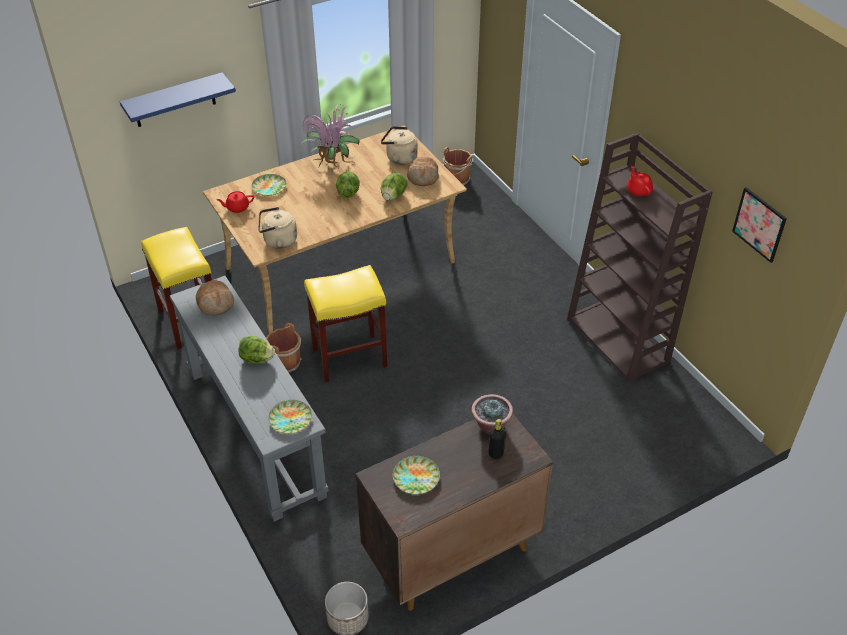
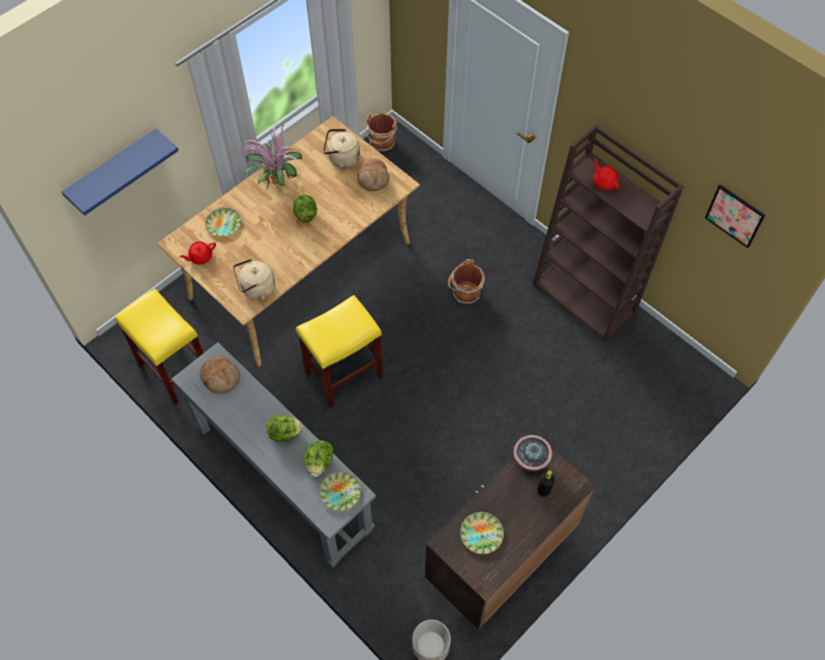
camera: 15 degrees left, 15 degrees up
(284, 362) = (283, 395): brown bucket -> brown bucket (465, 293)
(393, 196) = (351, 209): lettuce -> lettuce (319, 463)

